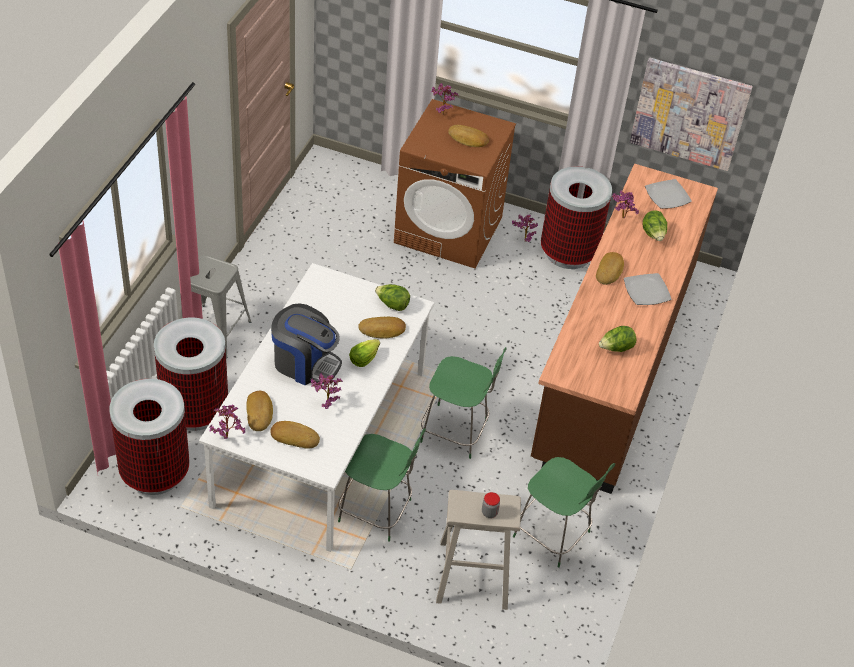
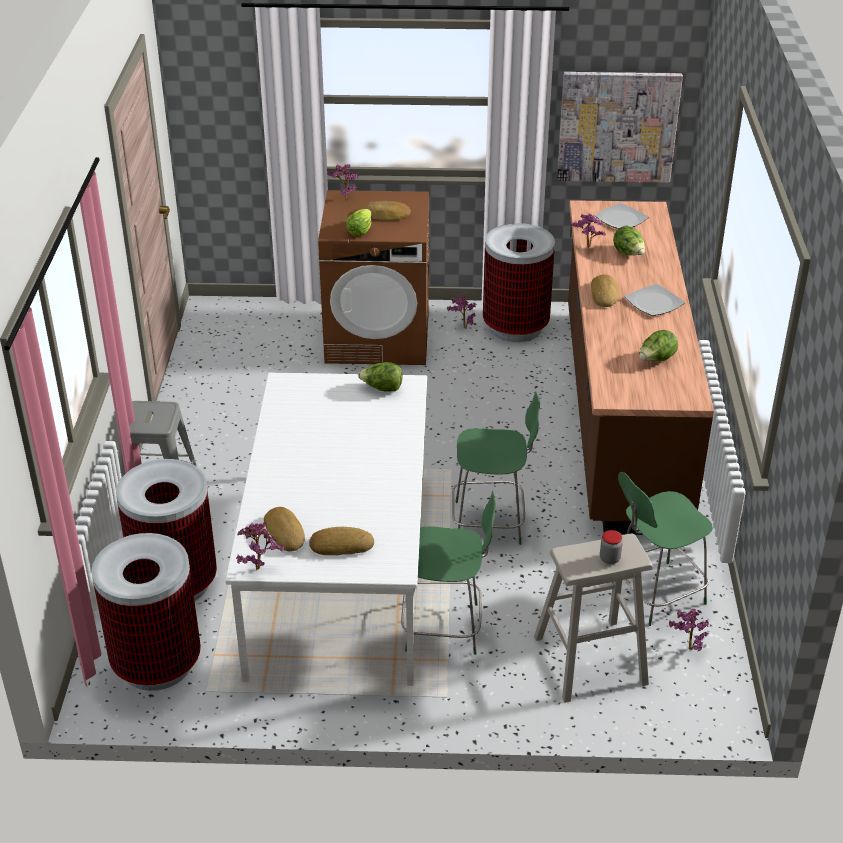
camera: 15 degrees left, 10 degrees down
(305, 363) = (313, 469): coffee machine -> none
(326, 403) = (359, 502): potted plant -> potted plant (687, 647)
(363, 359) = (378, 448): lettuce -> lettuce (360, 231)
(382, 330) = (384, 415): bread -> none
(554, 536) = (655, 594): green chair -> green chair turned 135 degrees clockwise

